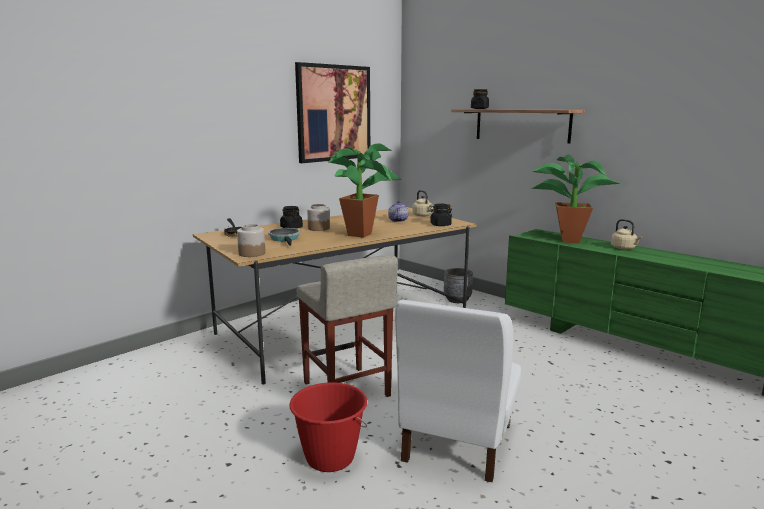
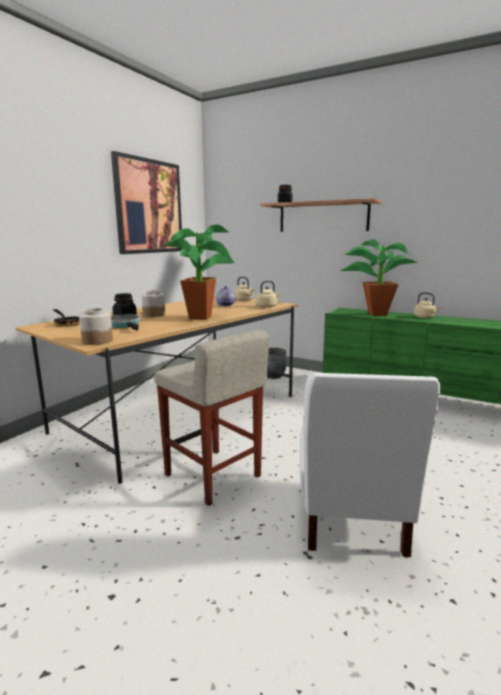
camera: 15 degrees left, 0 degrees up
(329, 458) = (230, 562): red bucket -> none
(440, 225) = (268, 306): black jar -> beige kettle

